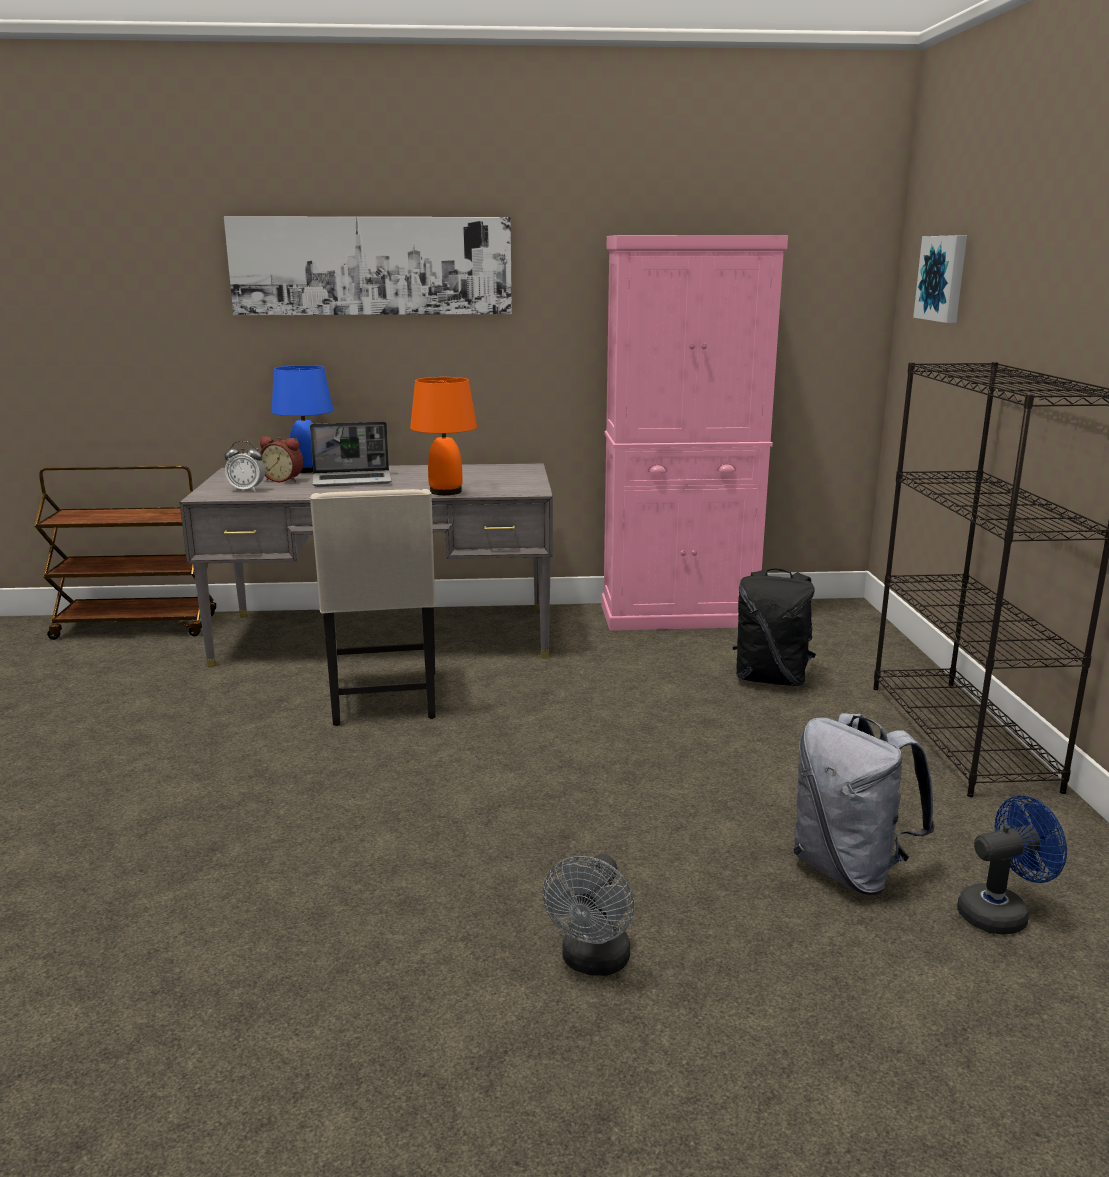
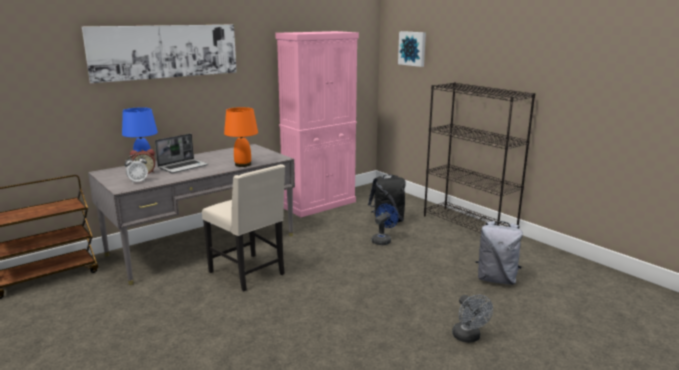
camera: 35 degrees left, 0 degrees up
(1001, 913) = (546, 277): blue fan -> blue fan (383, 240)

